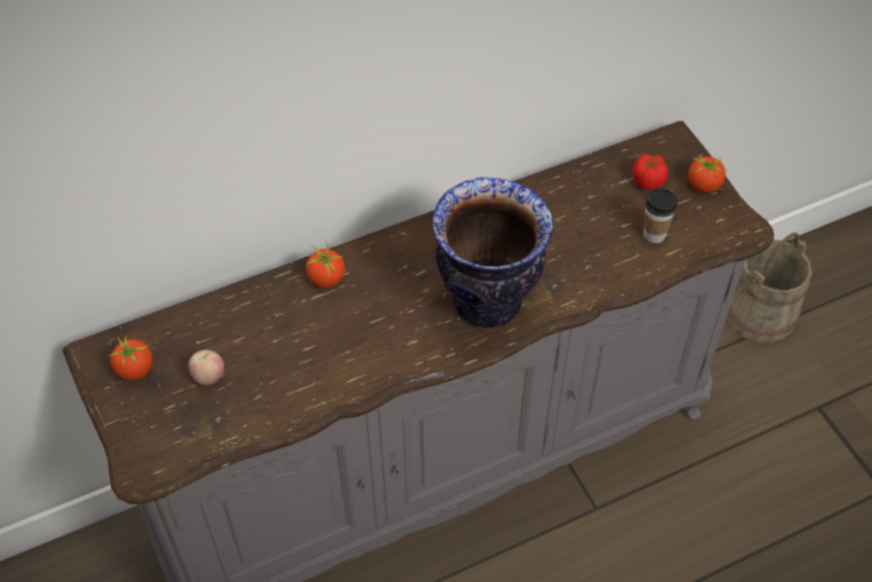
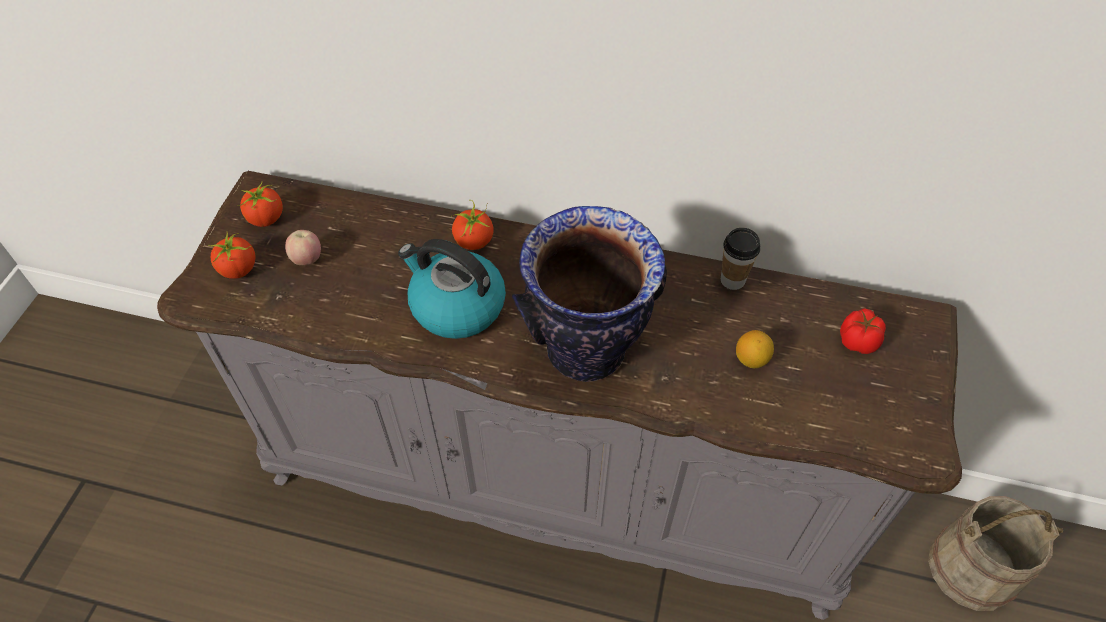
camera: 40 degrees right, 0 degrees up
(365, 334) = (456, 306): none -> kettle
(596, 236) = (751, 359): none -> lemon
(654, 234) = (814, 396): cup -> cup (732, 280)
(704, 185) = (918, 383): tomato -> tomato (239, 270)

